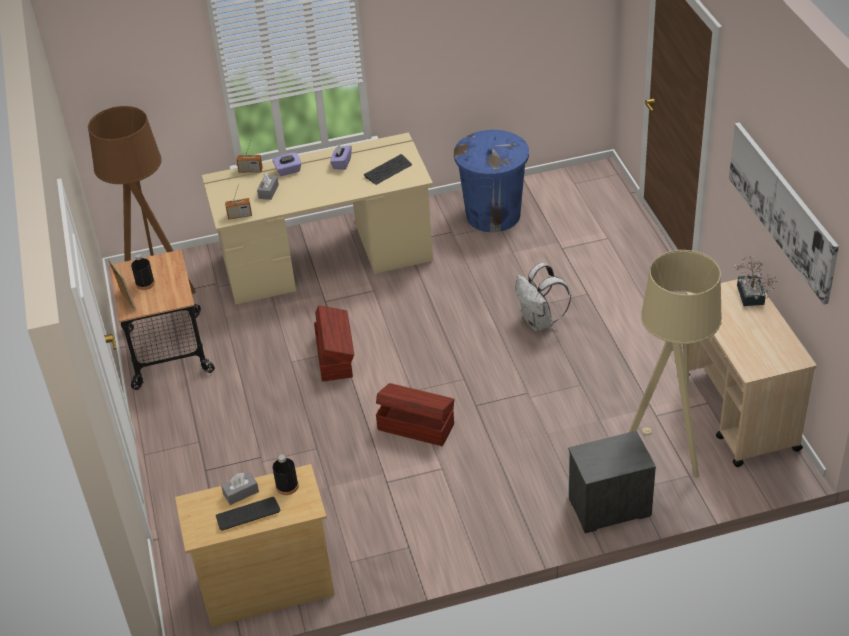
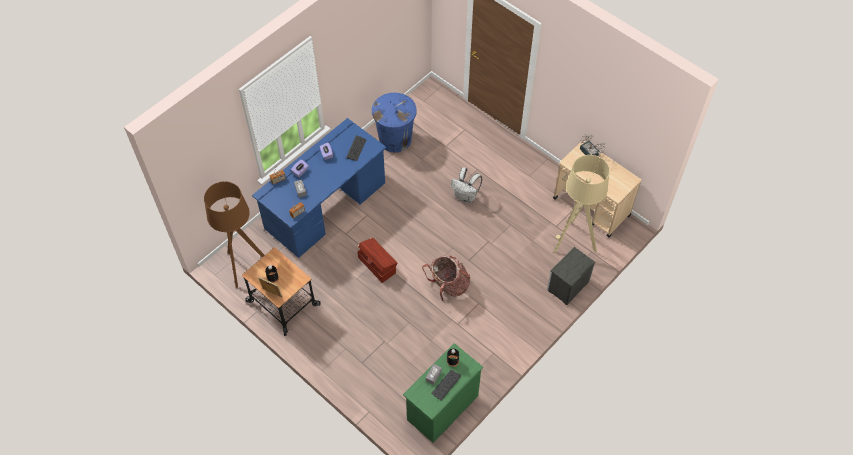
camera: 35 degrees left, 15 degrees up
(266, 585) = (442, 408): beige dresser -> green dresser
(326, 258) = (325, 206): beige desk -> blue desk
(415, 426) = (448, 286): brown storage box -> backpack
(782, 209) = (605, 111): picture -> none

